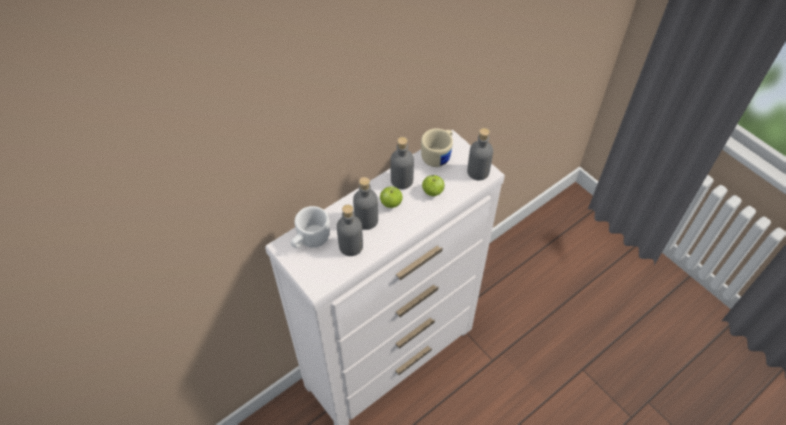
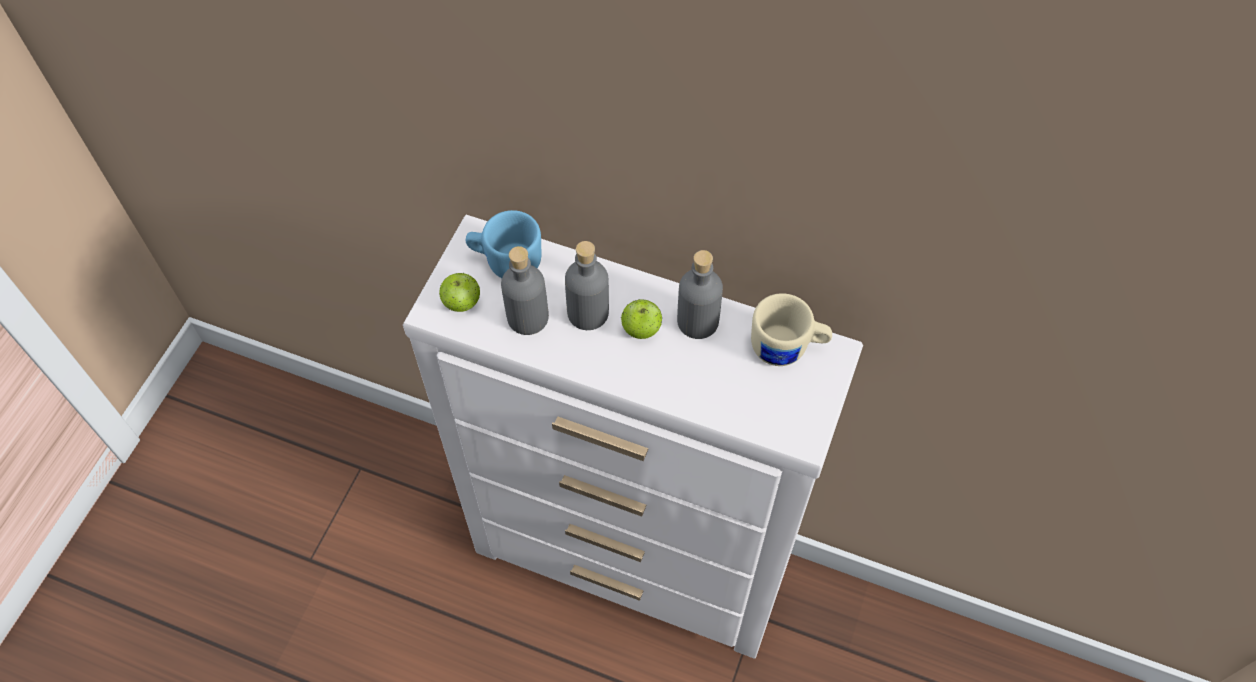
camera: 60 degrees right, 5 degrees up
(310, 240) = (506, 261): white mug -> blue mug
(432, 192) = (704, 376): apple -> apple (462, 303)
(478, 172) = (795, 423): grey bottle -> none

